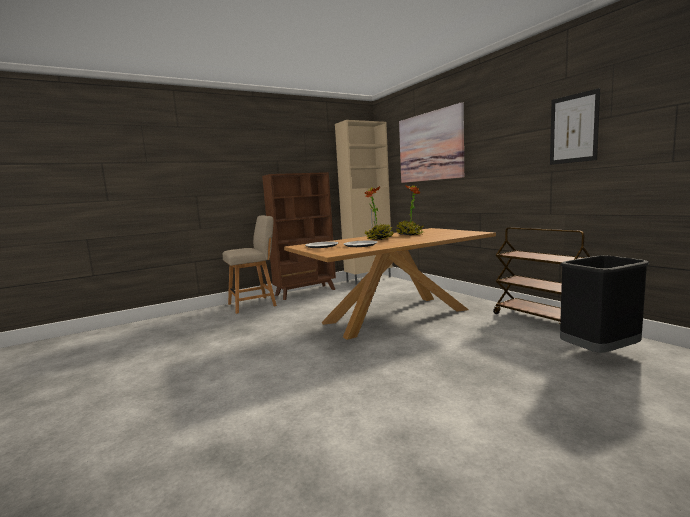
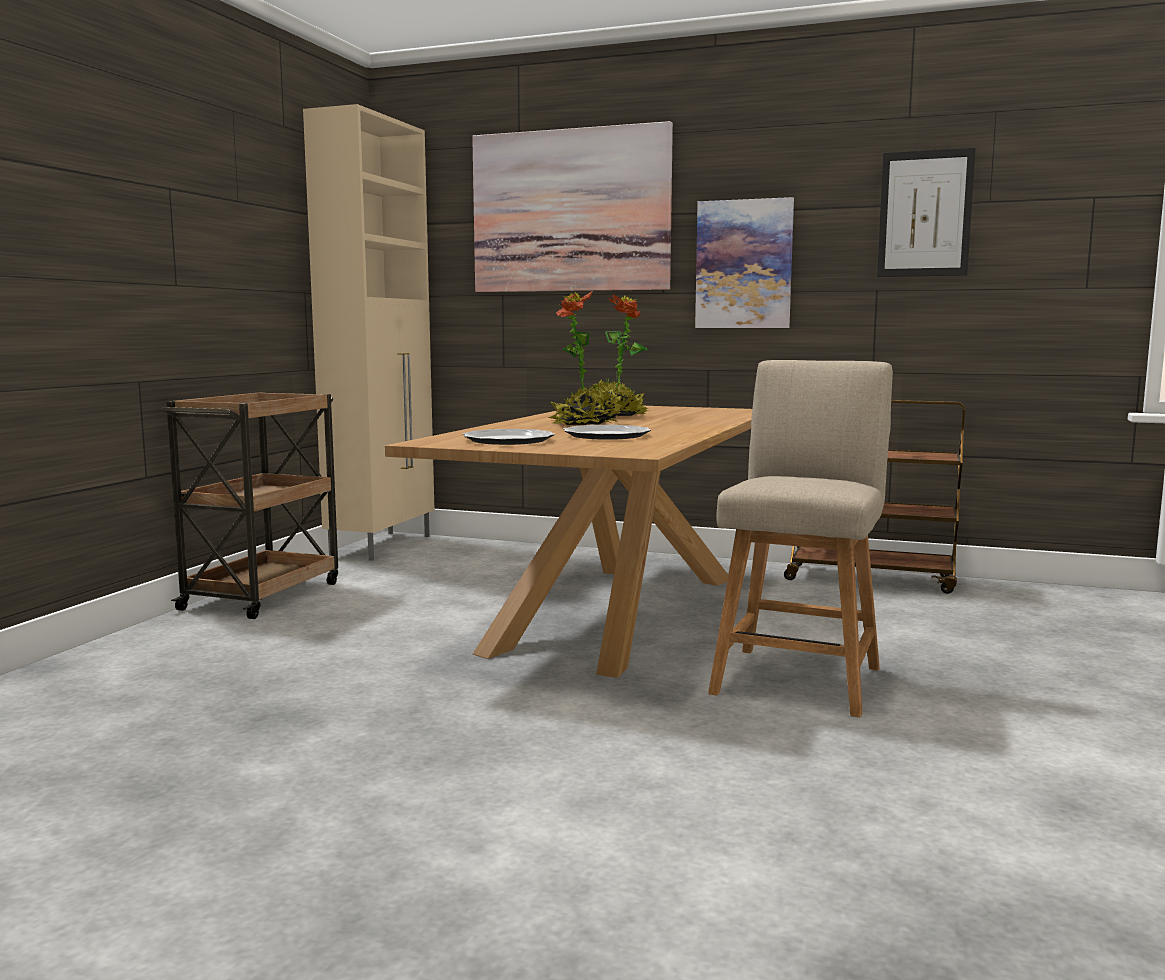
camera: 40 degrees left, 0 degrees up
(254, 304) = (156, 648): beige chair -> beige chair (799, 677)
(306, 292) = (263, 595): brown bookcase -> brown cart
(492, 163) = (744, 264): none -> picture
(599, 353) = (1038, 613): black trash can -> none

